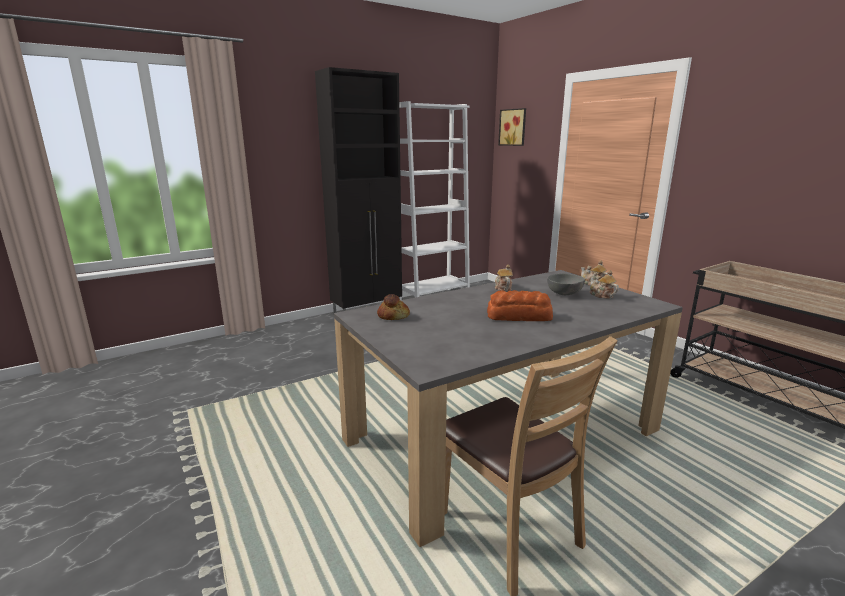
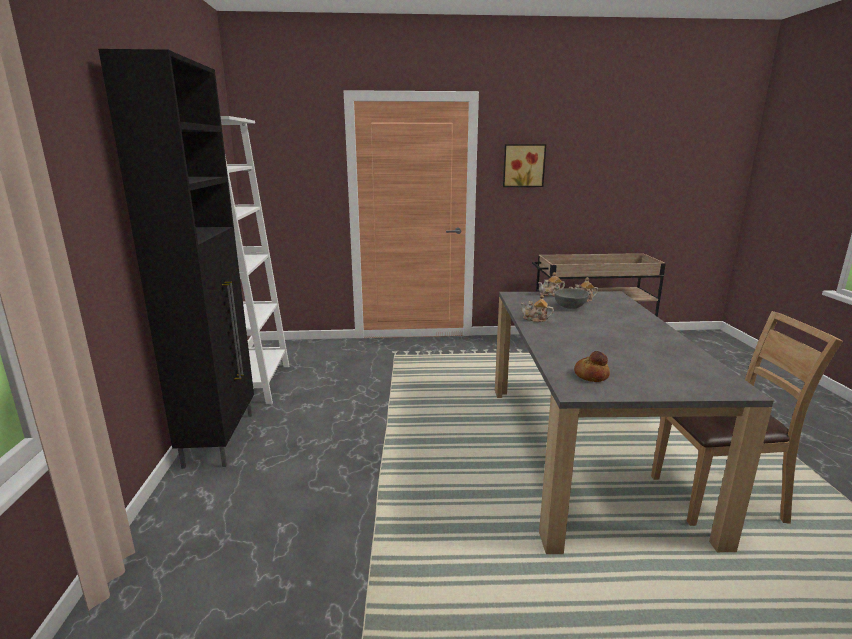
camera: 60 degrees left, 0 degrees up
(513, 127) = (269, 148): picture -> picture (523, 165)
(519, 316) = (619, 332): bread -> none

